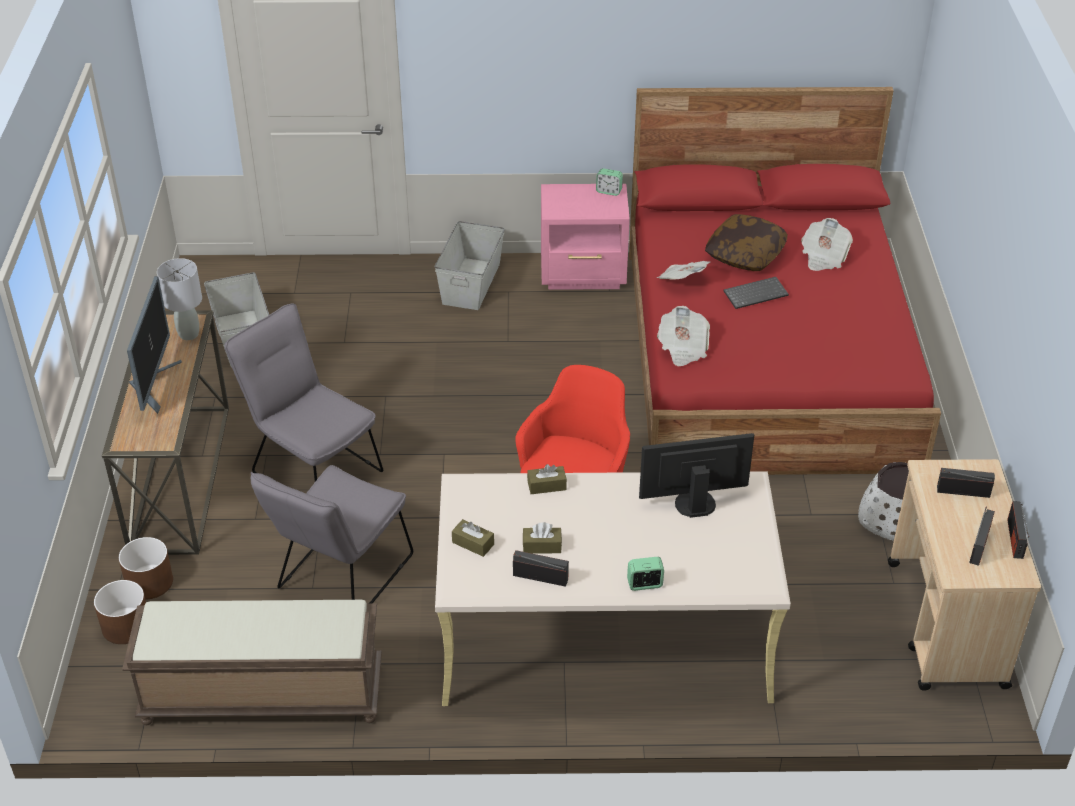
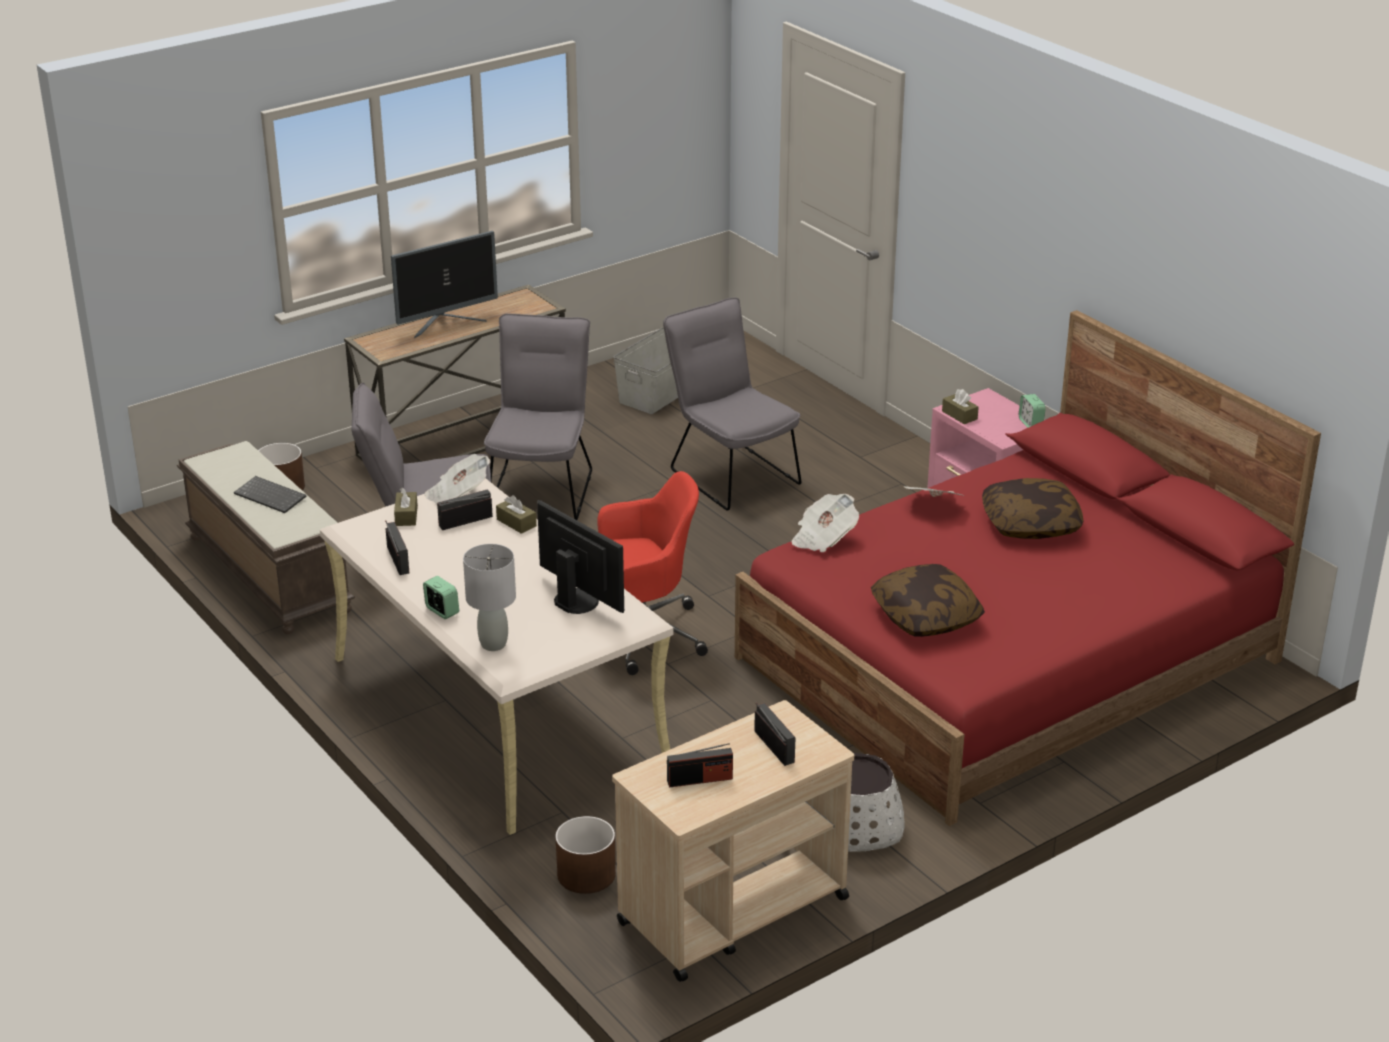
camera: 55 degrees right, 10 degrees down
(149, 582) = (336, 476): brown planter -> brown planter (586, 875)
(189, 334) = (523, 311): grey table lamp -> grey table lamp (494, 644)
(403, 362) = (730, 473): none -> grey chair
(470, 283) = (885, 461): grey storage box -> none
(542, 546) = (437, 547): brown tissue box -> brown tissue box (959, 415)
(755, 293) = (968, 548): keyboard -> keyboard (272, 496)
(819, 352) = (926, 616): none -> pillow
(823, 257) = (1095, 569): newspaper -> newspaper (457, 495)
(1015, 539) = (736, 799): radio -> radio (465, 521)

